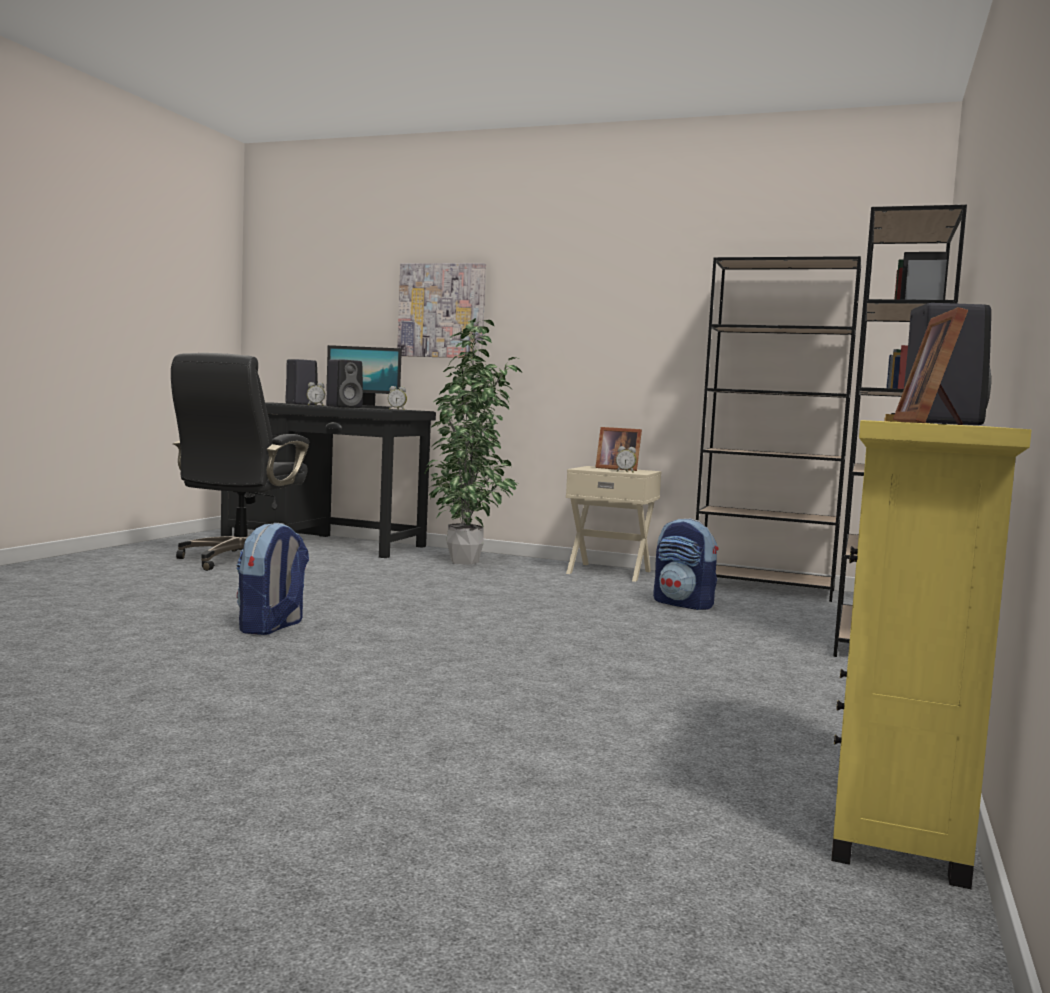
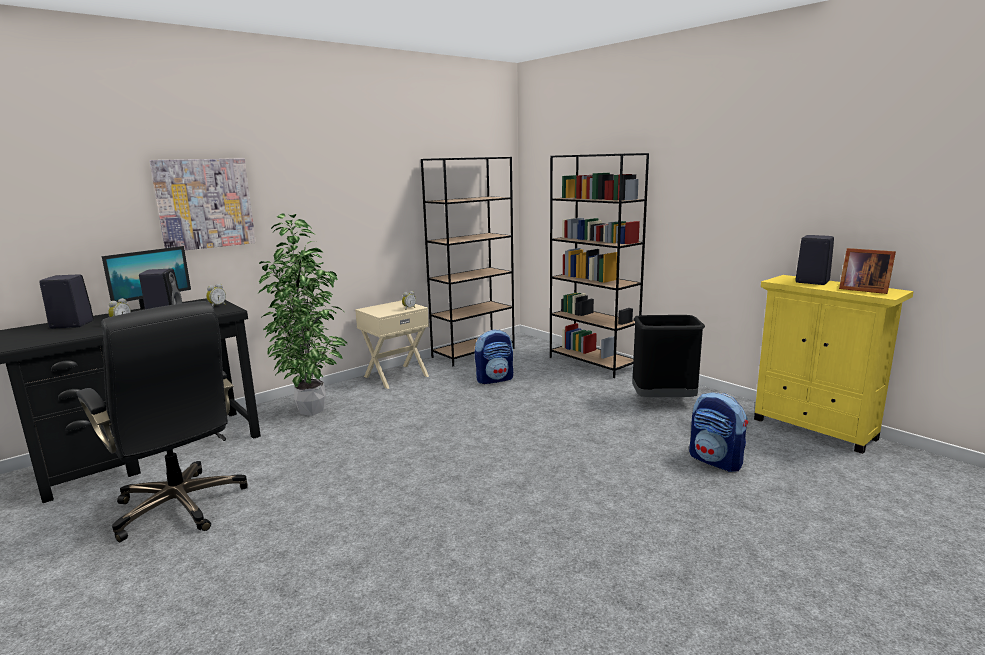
camera: 60 degrees left, 10 degrees up
(271, 627) = (462, 522): backpack -> backpack (716, 461)
(616, 469) = (385, 306): picture frame -> none
(793, 689) = (663, 401): none -> black trash can

